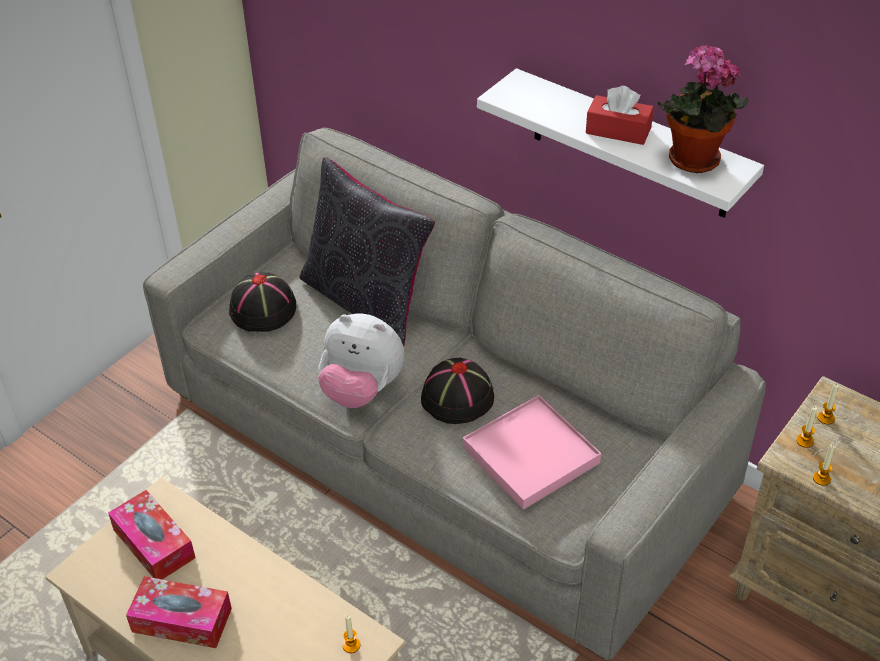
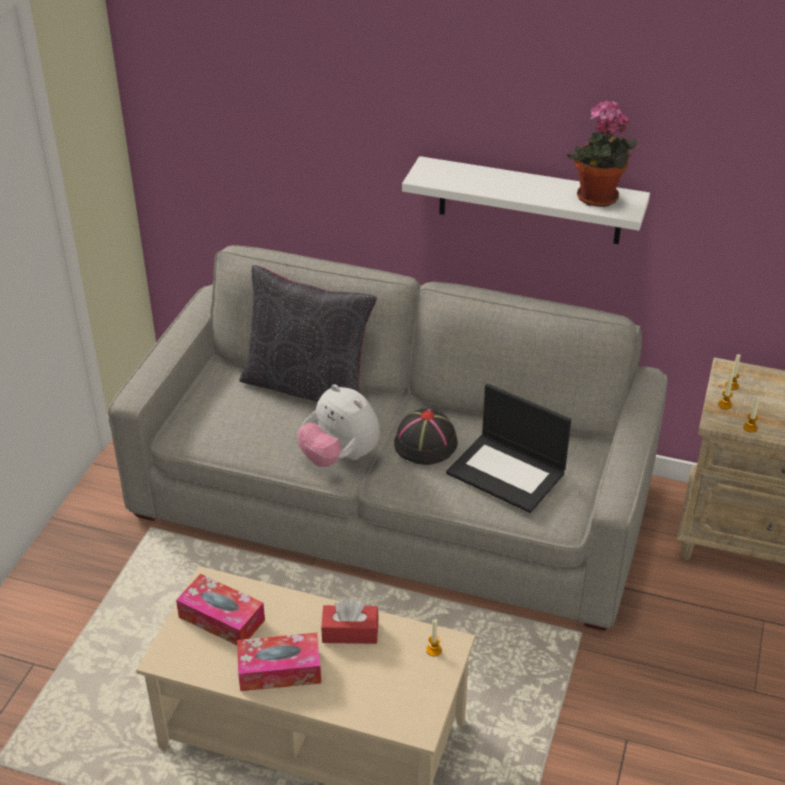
camera: 20 degrees left, 5 degrees down
(263, 310) = (221, 413): black hat -> none
(361, 390) = (340, 457): plush toy -> plush toy turned 45 degrees clockwise
(531, 455) = (507, 473): pink tray -> laptop
(618, 130) = (528, 187): red tissue box -> red tissue box (350, 632)

